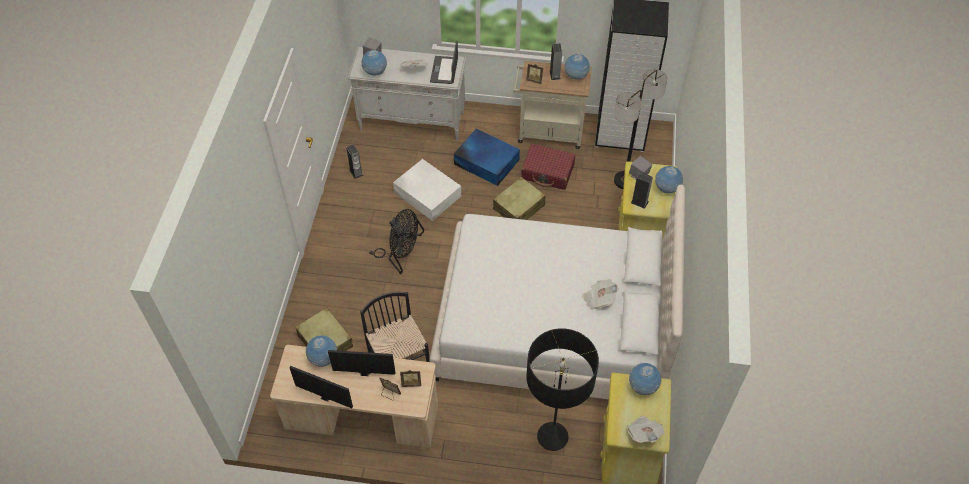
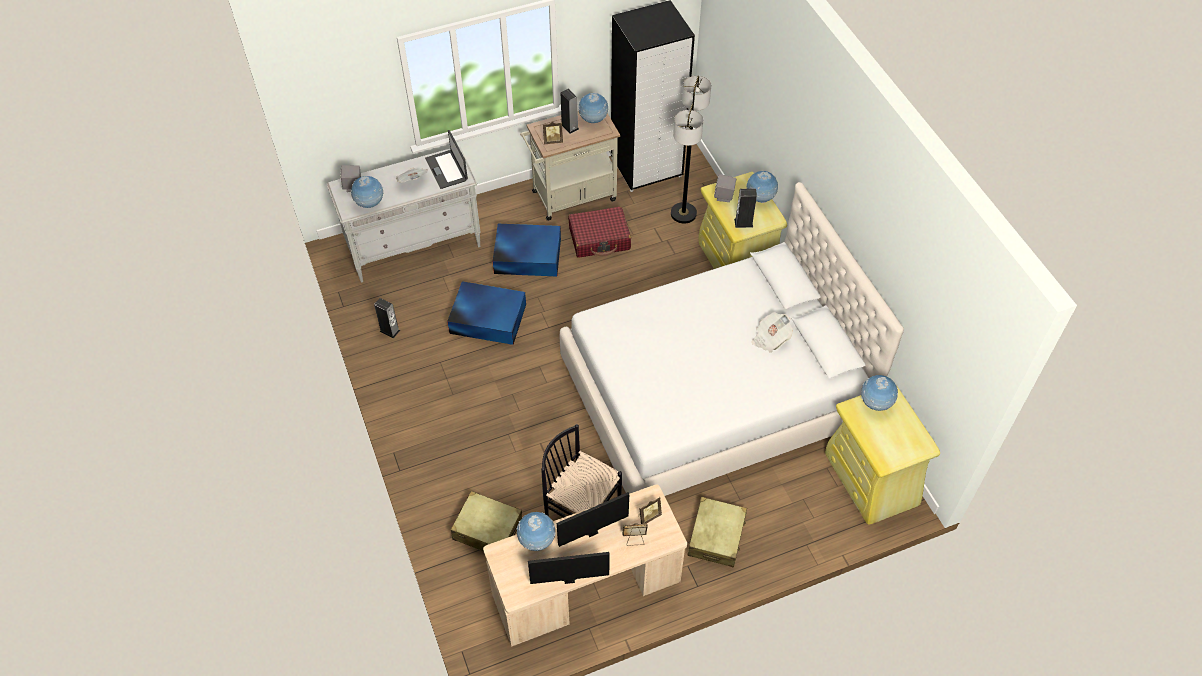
camera: 30 degrees left, 0 degrees up
(400, 252) = (502, 394): black fan -> none
(427, 194) = (487, 318): white storage box -> blue storage box
(519, 207) = (595, 288): beige suitcase -> beige suitcase (716, 537)
(552, 438) = (792, 506): black floor lamp -> none
(644, 433) = (907, 447): newspaper -> none

